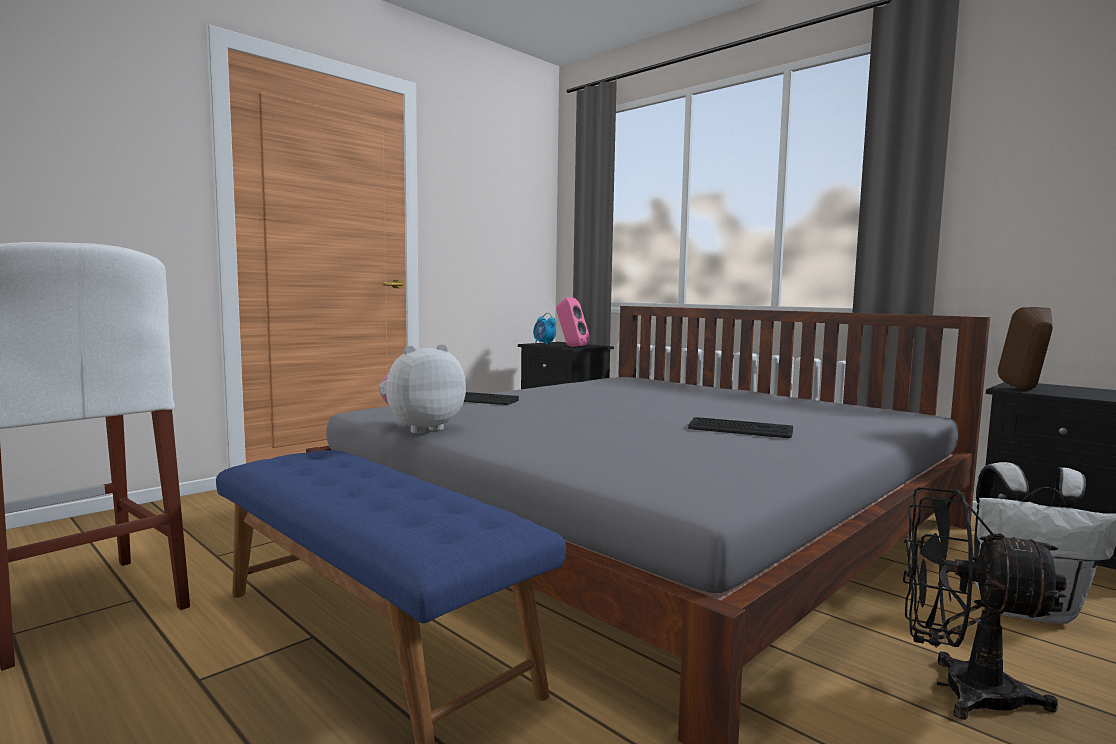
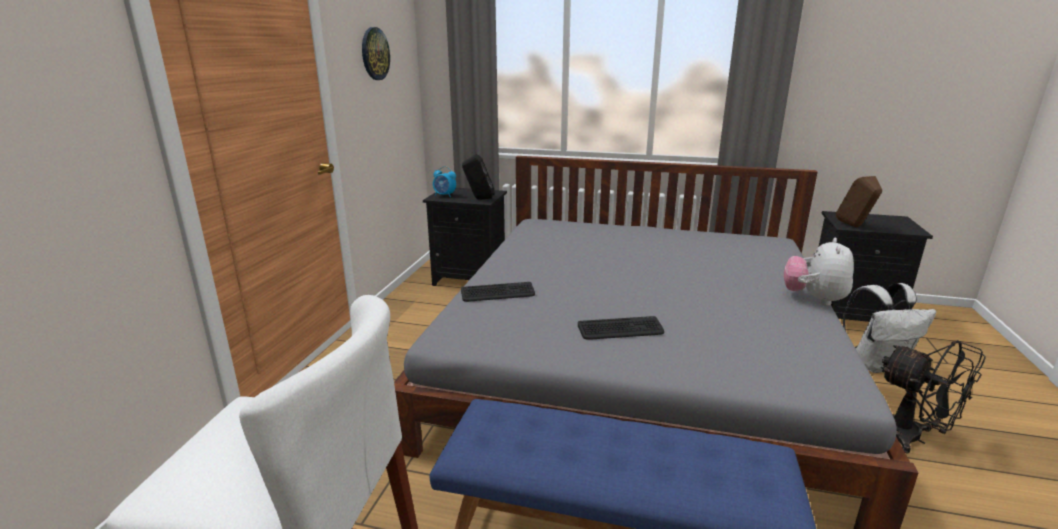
camera: 30 degrees left, 15 degrees up
(421, 428) = (540, 356): plush toy -> plush toy (814, 299)
(488, 197) = (374, 54): none -> wall clock
(571, 346) = (479, 199): pink speaker -> black speaker
(739, 430) = (733, 292): keyboard -> keyboard (620, 329)
(959, 690) = (911, 438): black fan -> black fan turned 120 degrees counterclockwise

